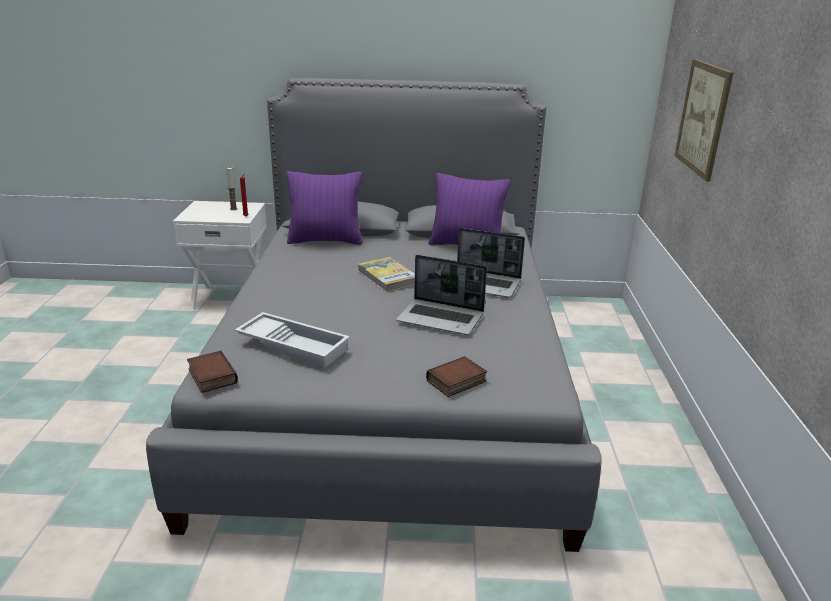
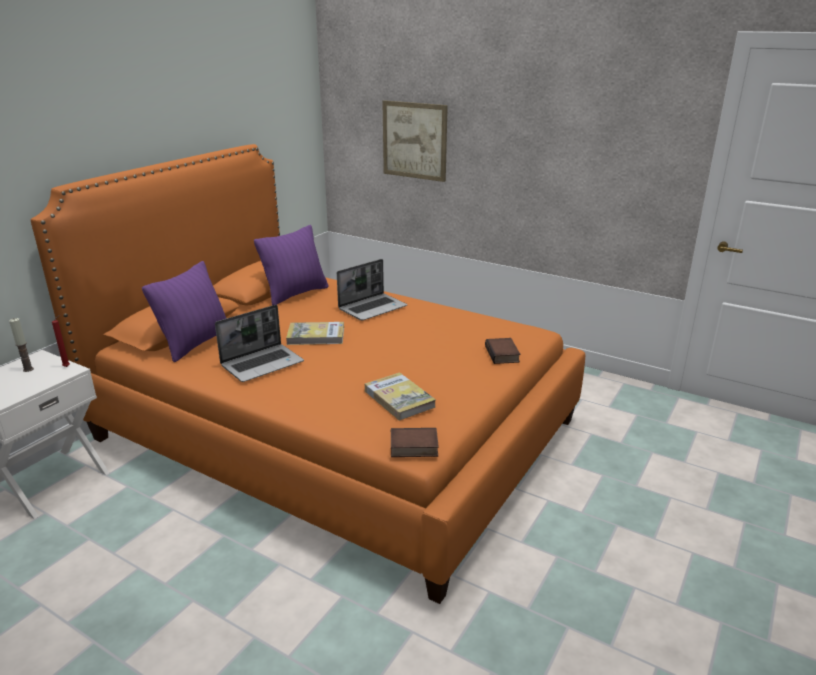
camera: 60 degrees left, 0 degrees up
(294, 345) = (399, 399): white tray -> book
(391, 384) = (335, 430): grey bed -> orange bed
(441, 318) = (410, 336): laptop -> laptop (263, 364)

